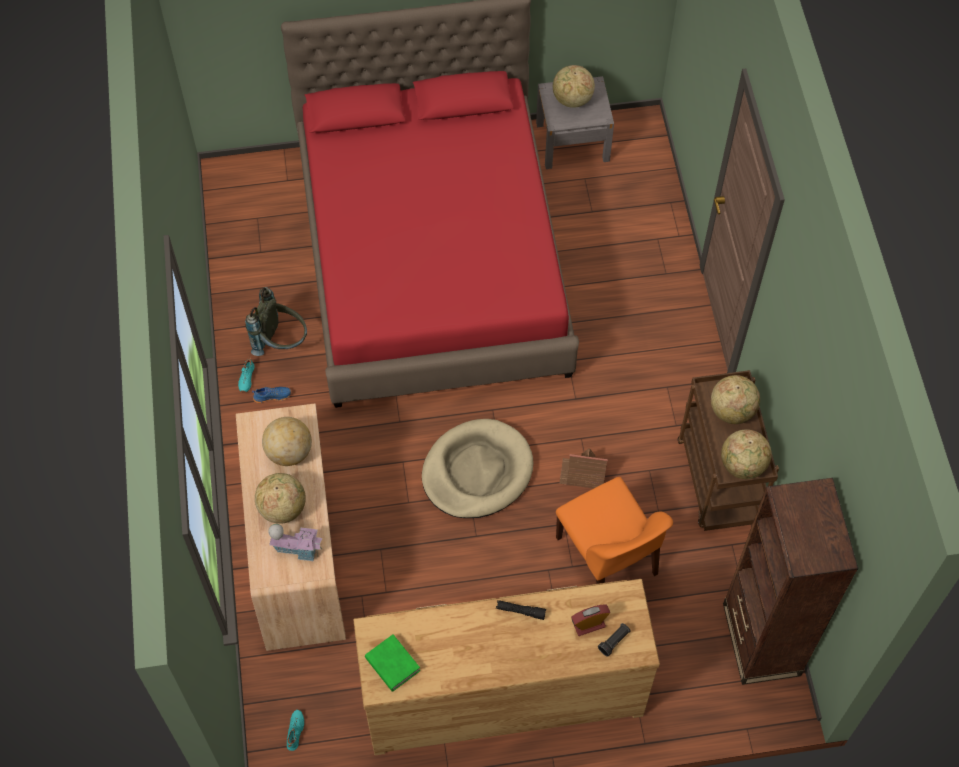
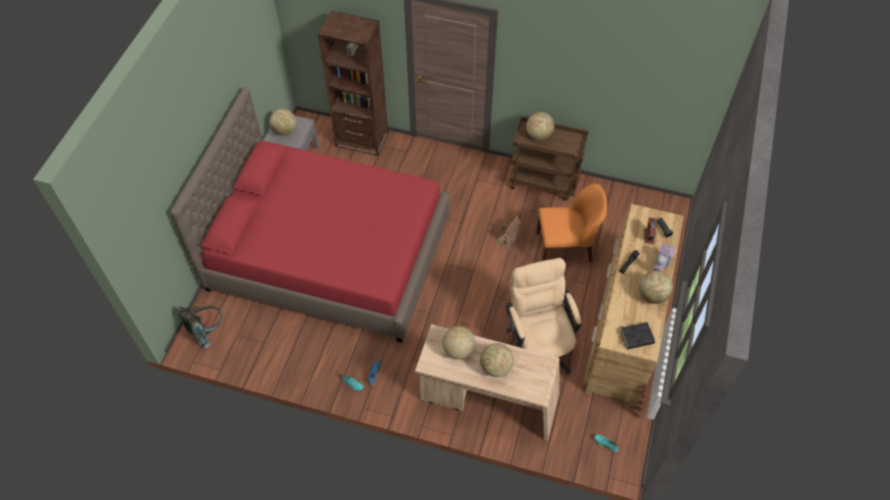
camera: 65 degrees left, 5 degrees down
(281, 342) = (338, 355): grey backpack -> grey backpack (208, 330)
(298, 549) = (527, 369): toy house -> toy house (660, 265)
(392, 664) = (636, 337): green book -> black book
(413, 584) = (538, 346): none -> beige office chair
(477, 471) = (482, 286): beige dog bed -> none
(743, 465) = (573, 144): globe -> globe (652, 295)
(761, 639) = (640, 202): brown bookcase -> brown bookcase (361, 139)

